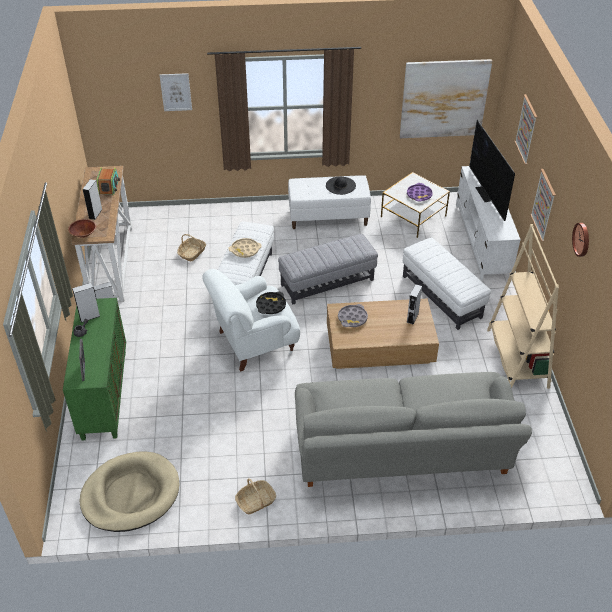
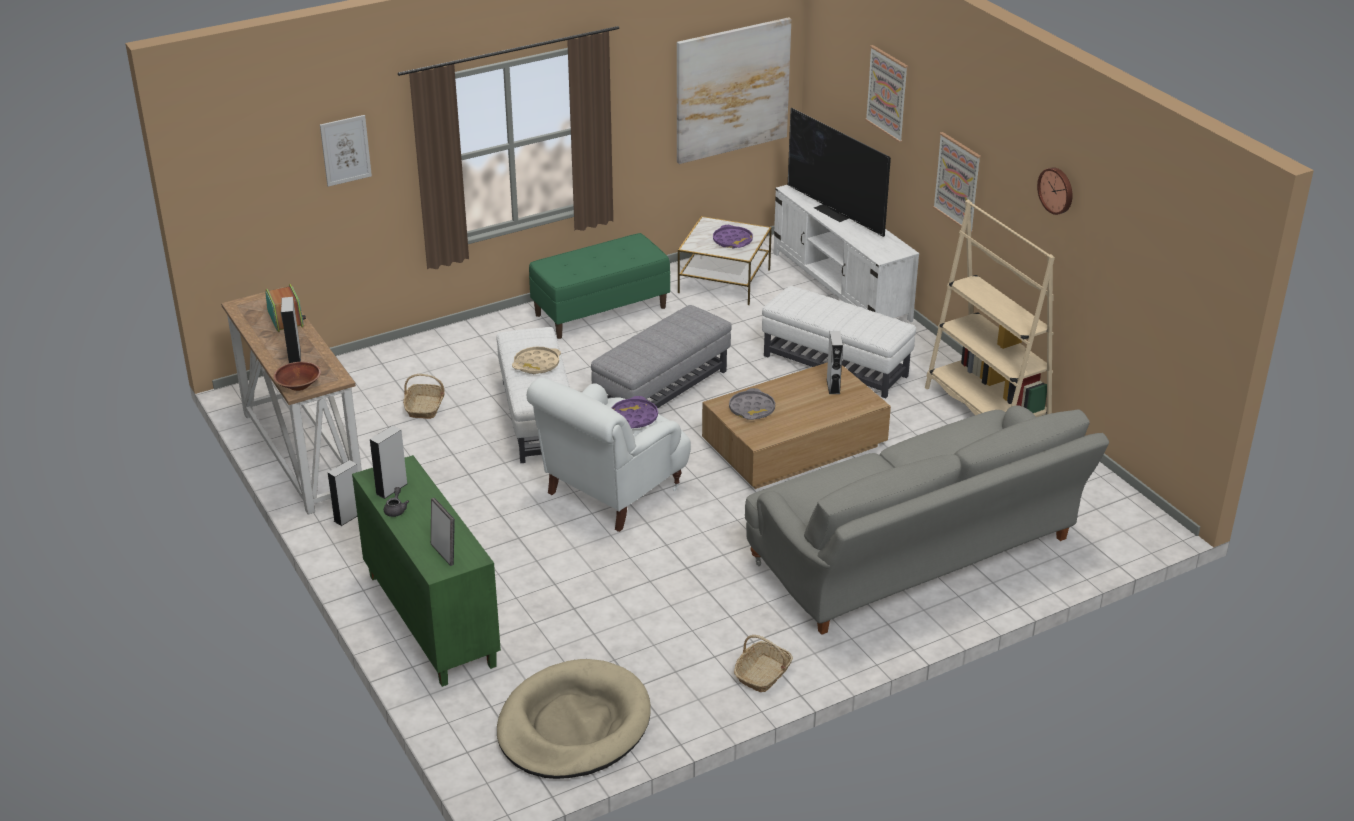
camera: 25 degrees left, 10 degrees down
(271, 305) = (634, 417): black tray -> purple tray
(328, 217) = (601, 311): white bench -> green bench
(340, 185) = (614, 253): black hat -> none

